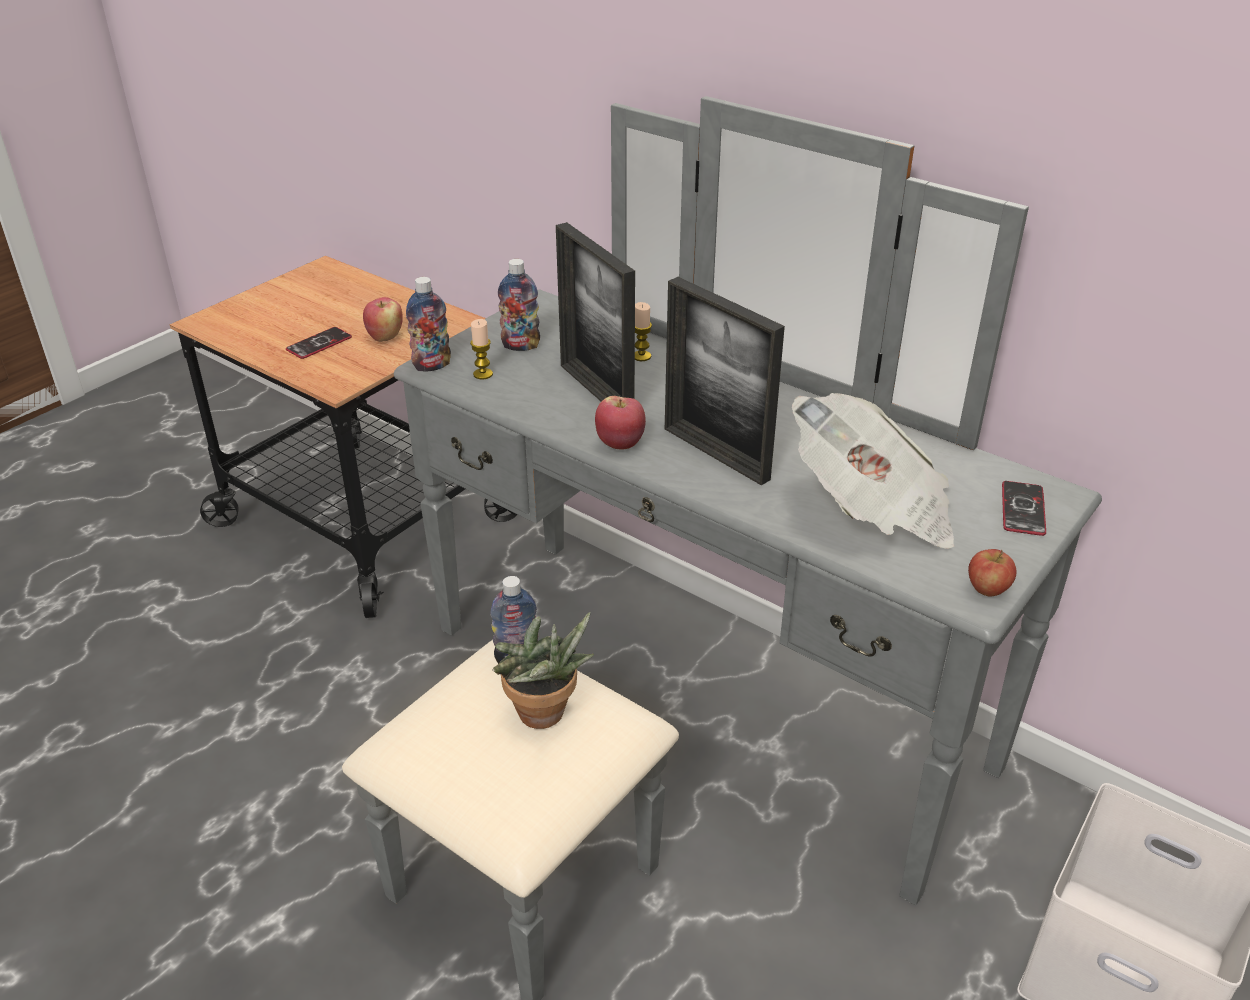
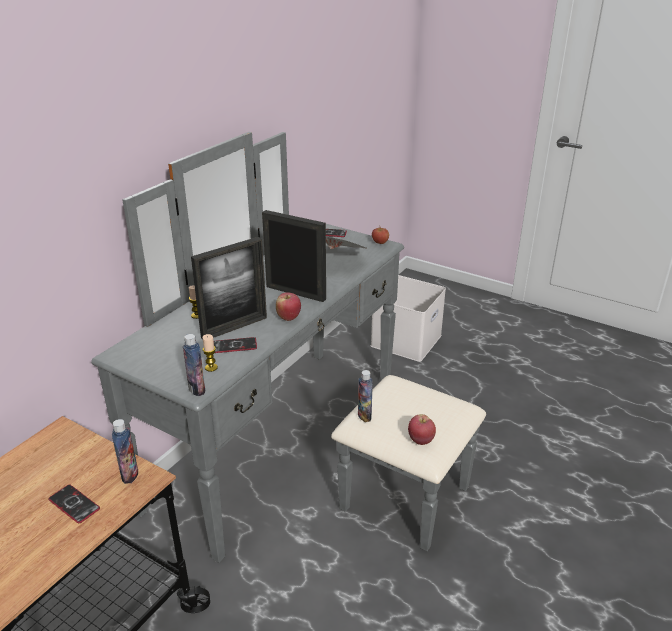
camera: 95 degrees left, 5 degrees down
(385, 337) = (74, 466): apple -> apple (420, 440)
(521, 345) = (176, 357): bottle -> bottle (130, 474)
(538, 392) = (234, 346): none -> phone
(544, 717) = (401, 402): potted plant -> none
(715, 453) = (295, 293): picture frame -> picture frame turned 105 degrees counterclockwise

